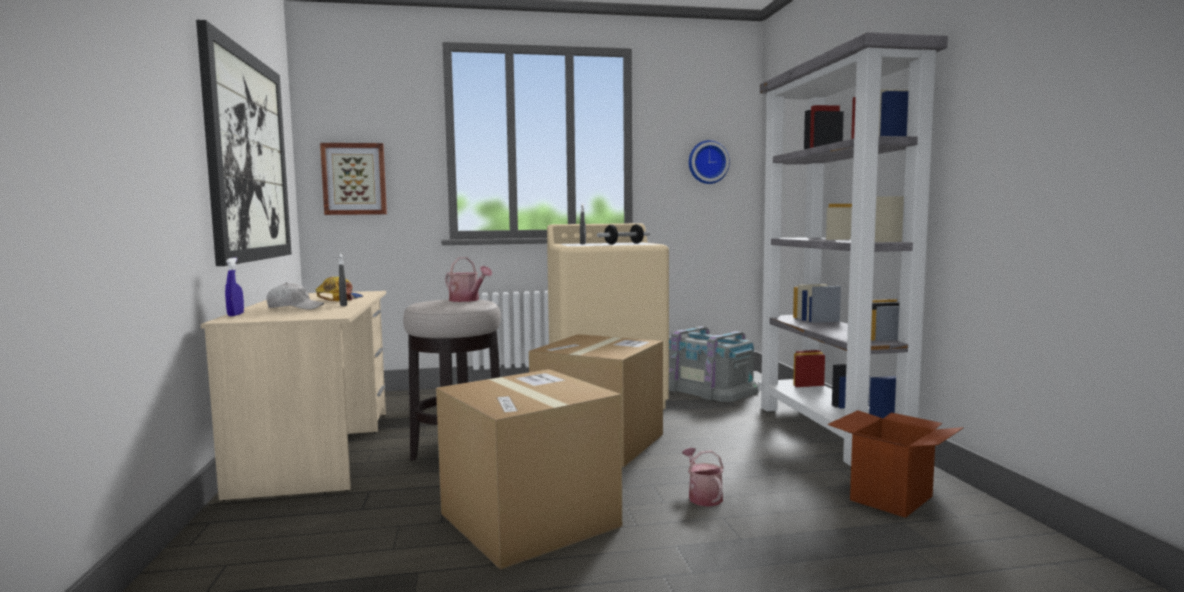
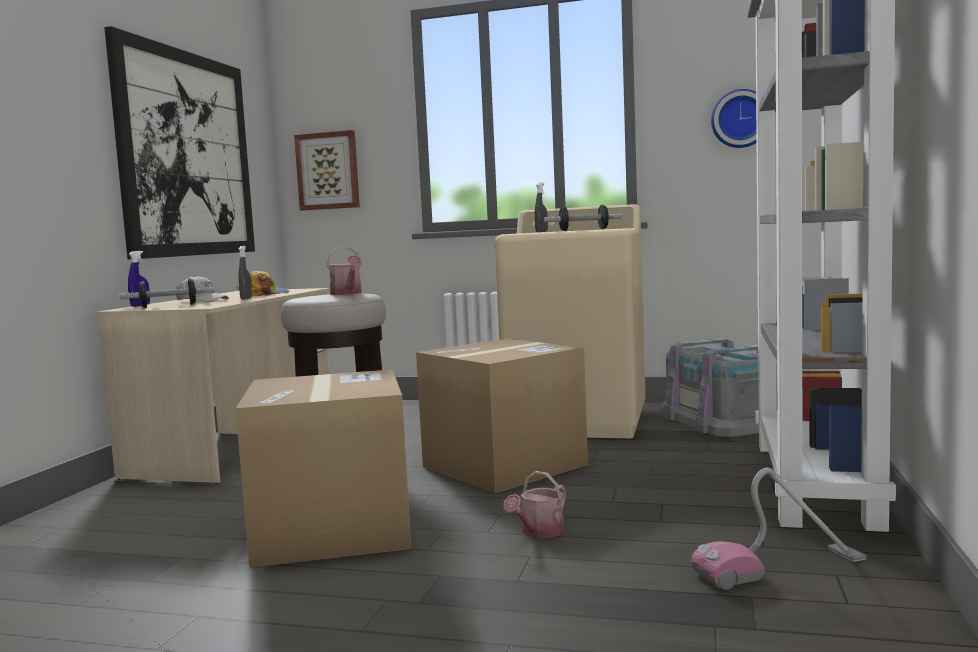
camera: 25 degrees right, 0 degrees up
(279, 315) = (169, 306): none -> dumbbell
(703, 496) = (539, 533): watering can -> watering can turned 150 degrees counterclockwise
(891, 498) = (780, 567): cardboard box -> vacuum cleaner

